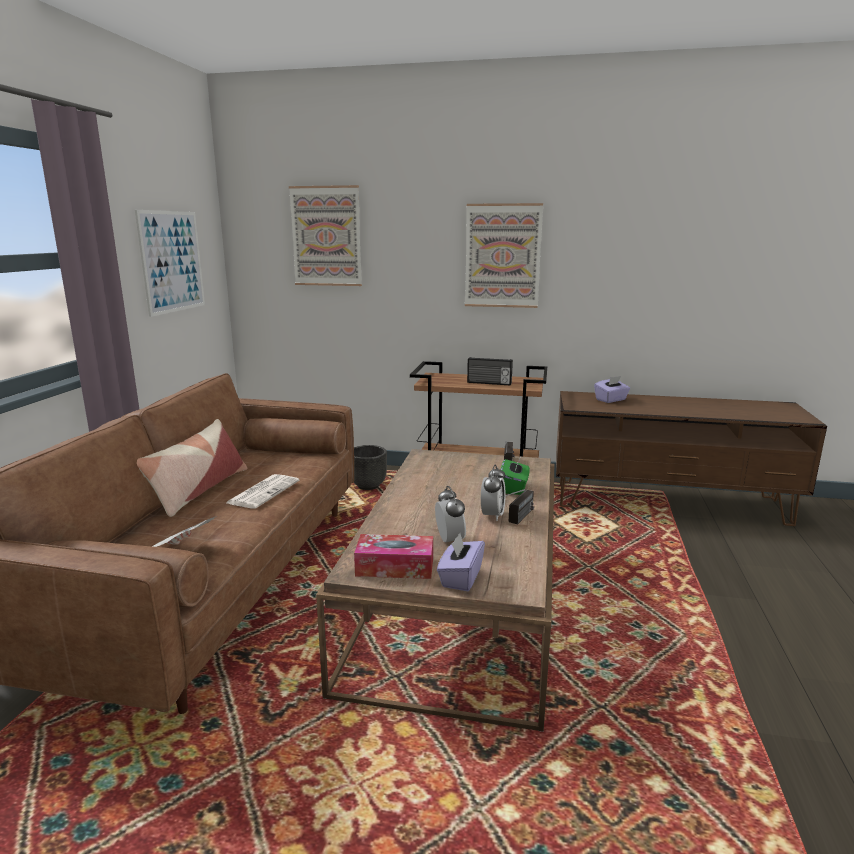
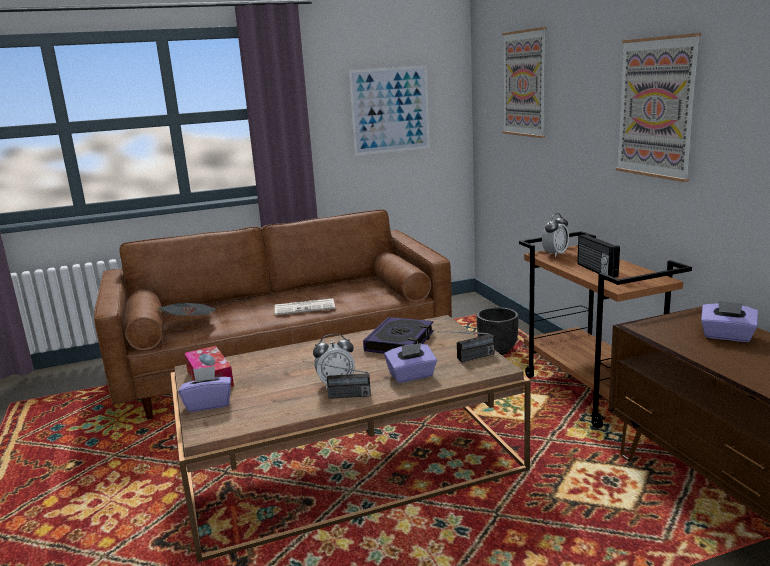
camera: 60 degrees right, 0 degrees up
(198, 490) = (290, 294): pillow -> none
(441, 475) = (400, 342): none -> book
(449, 541) = (269, 383): alarm clock -> alarm clock (555, 254)
(514, 488) = (411, 376): green tissue box -> purple tissue box

